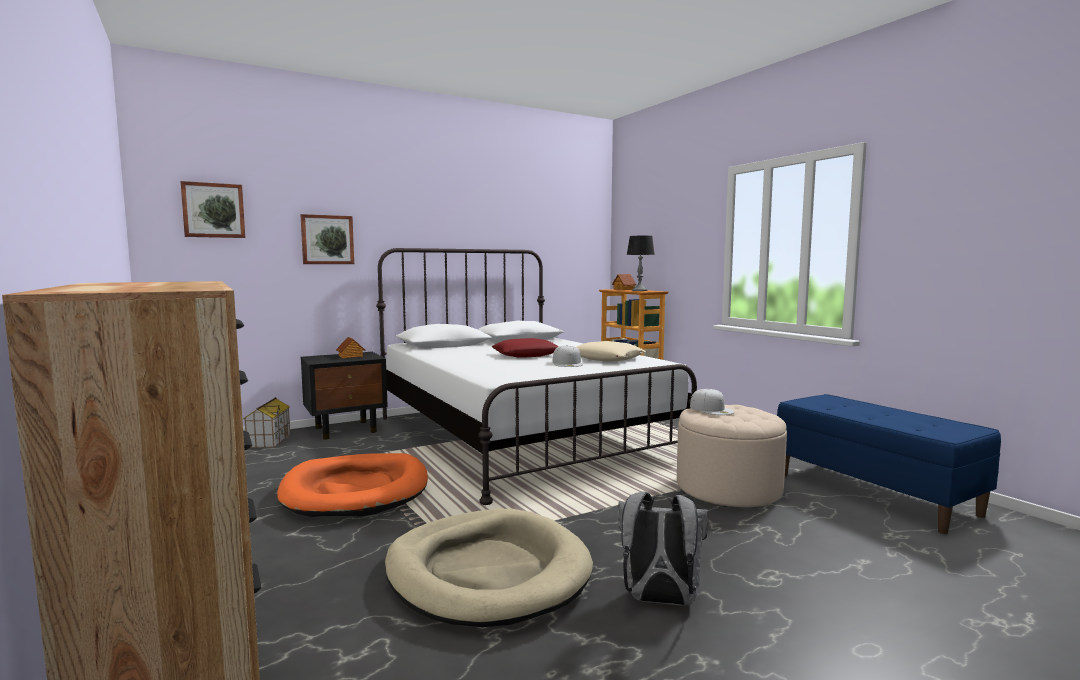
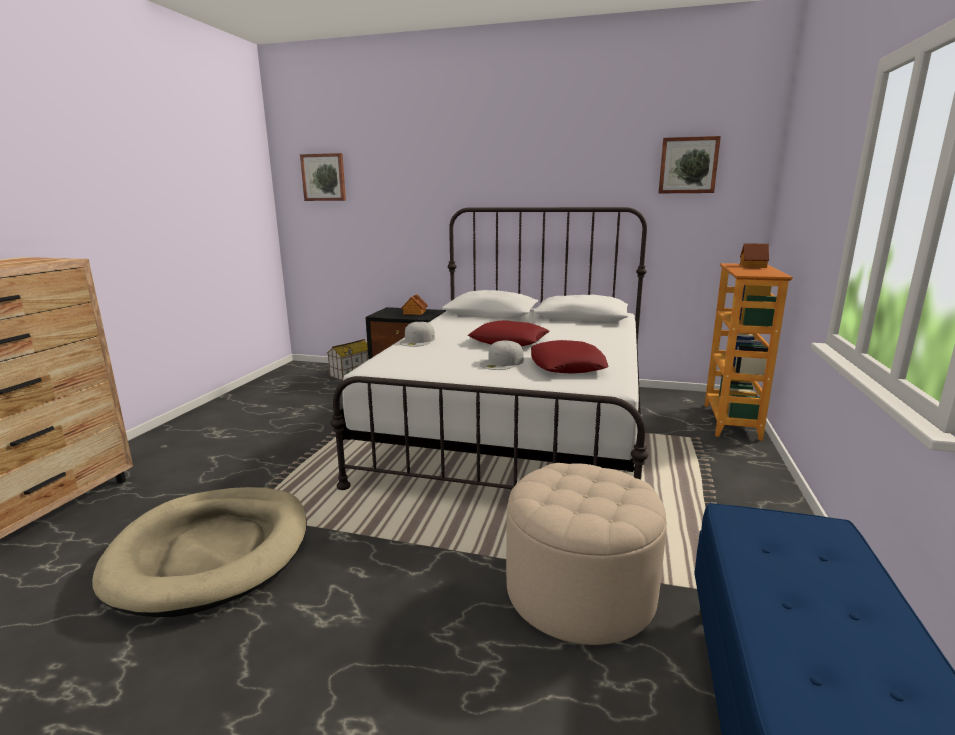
camera: 45 degrees right, 10 degrees up
(327, 240) = (409, 200): picture -> picture (688, 165)
(356, 490) = (304, 437): orange dog bed -> none
(607, 358) = (567, 365): beige pillow -> red pillow
(639, 290) = (758, 271): table lamp -> none
(659, 600) = (226, 667): grey backpack -> none
(712, 409) = (579, 476): white cap -> white cap (418, 341)

